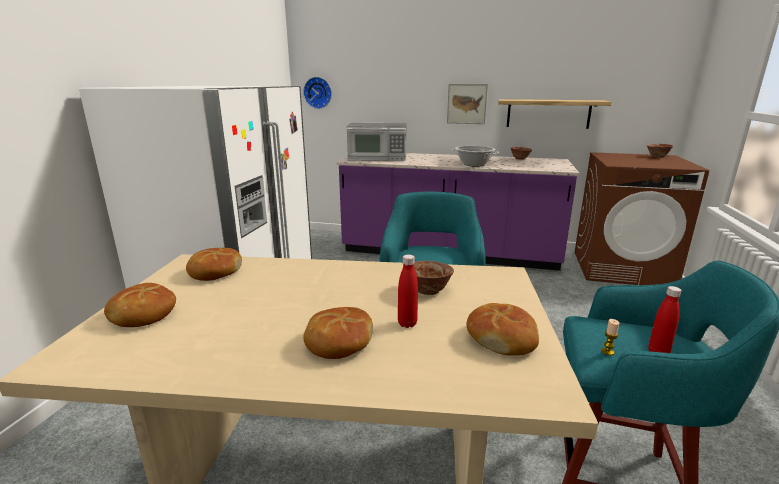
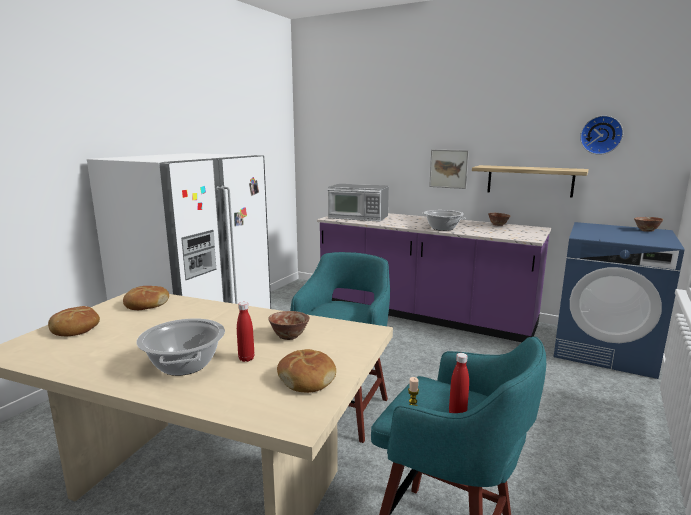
camera: 15 degrees right, 5 degrees down
(318, 93) = (316, 155): wall clock -> wall clock (601, 135)
(338, 342) = (184, 364): bread -> cooking pot
(622, 269) = (604, 350): brown washing machine -> blue washing machine

